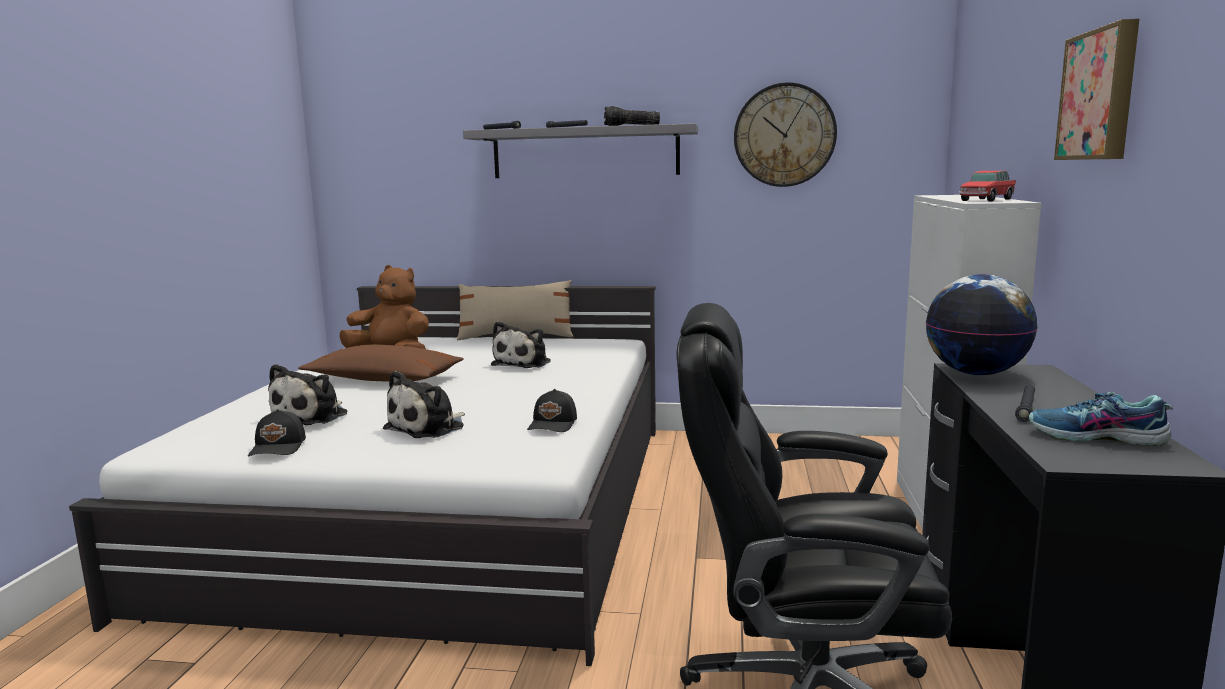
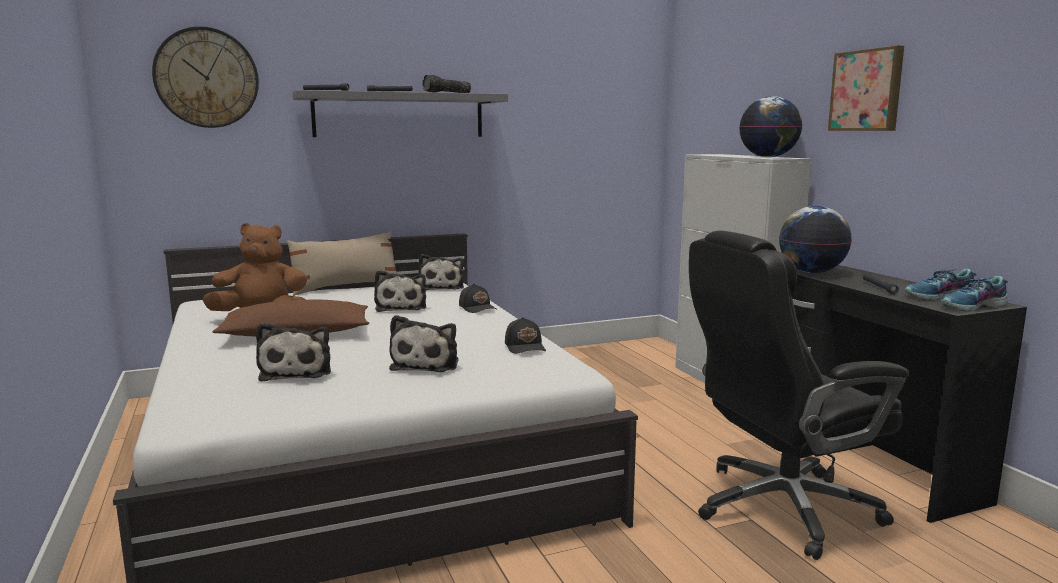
camera: 30 degrees left, 0 degrees up
(279, 447) = (321, 400): black cap -> black cap (478, 308)
(603, 345) = (441, 287): none -> plush toy
(784, 135) = (561, 106): wall clock -> wall clock (206, 78)
(986, 200) = (768, 157): toy car -> globe
(1117, 462) = (973, 307): none -> shoe

